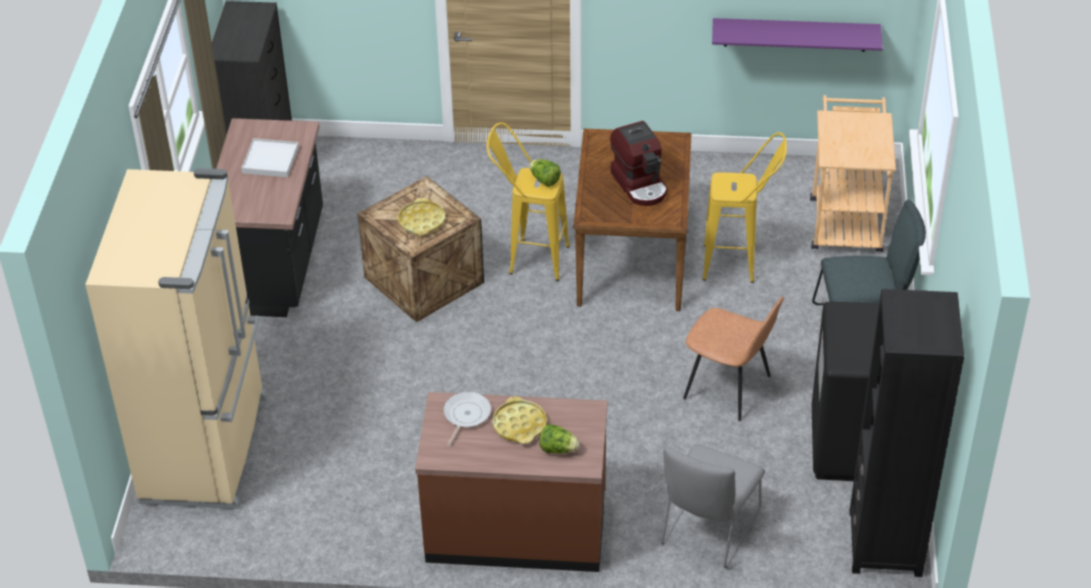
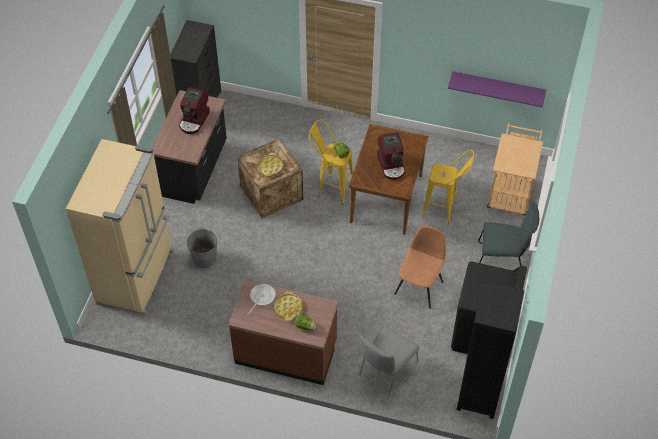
camera: 10 degrees right, 10 degrees up
(270, 160) = (194, 120): white tray -> coffee machine
(327, 400) = (204, 258): none -> grey bucket
(729, 388) = (419, 287): brown chair -> brown chair turned 105 degrees counterclockwise

